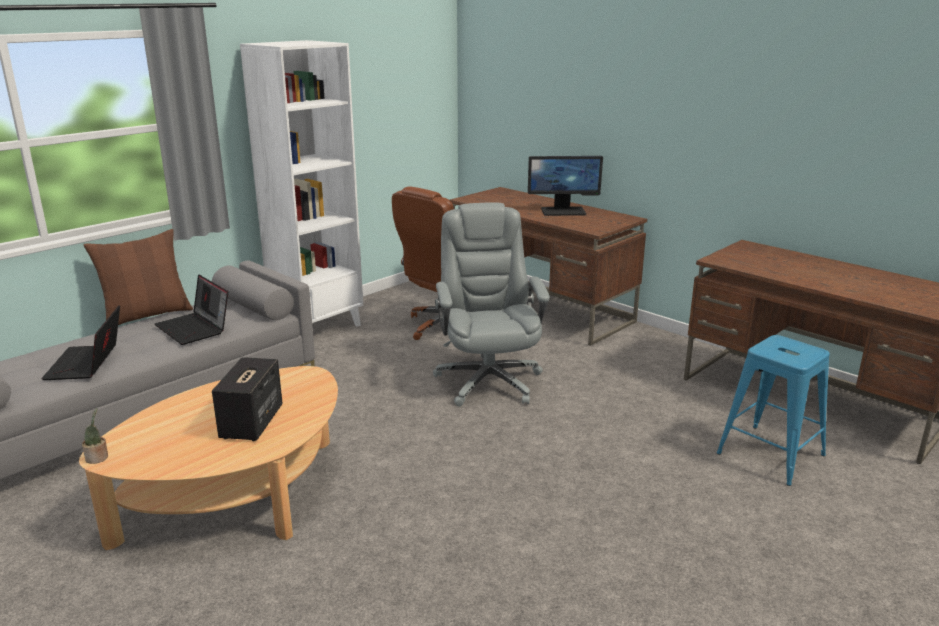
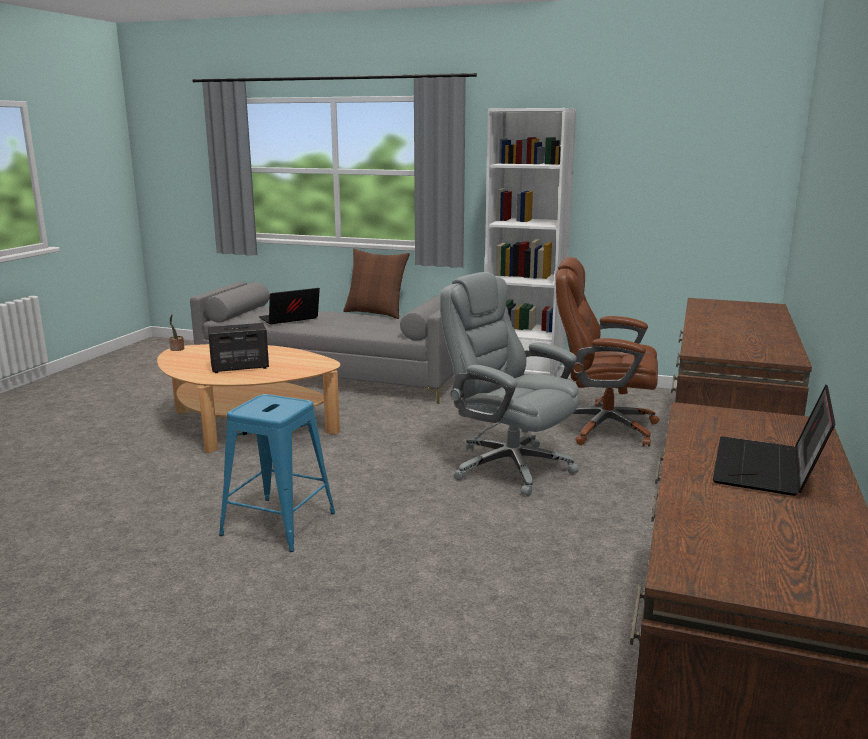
camera: 65 degrees right, 5 degrees down
(195, 328) = (365, 325): laptop -> laptop (768, 469)
(488, 380) = (508, 466): grey office chair -> grey office chair turned 105 degrees counterclockwise
(563, 211) = (746, 333): monitor -> none
(771, 454) = (514, 664): blue stool -> blue stool (278, 524)

